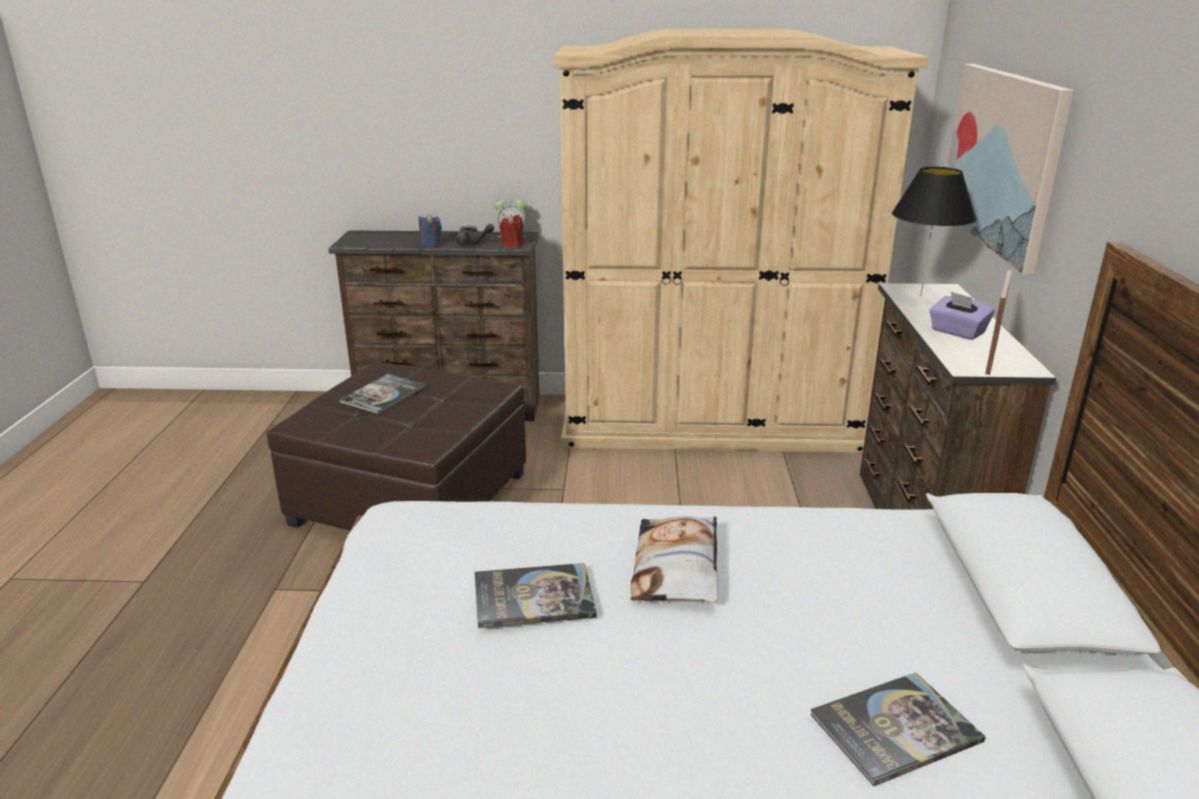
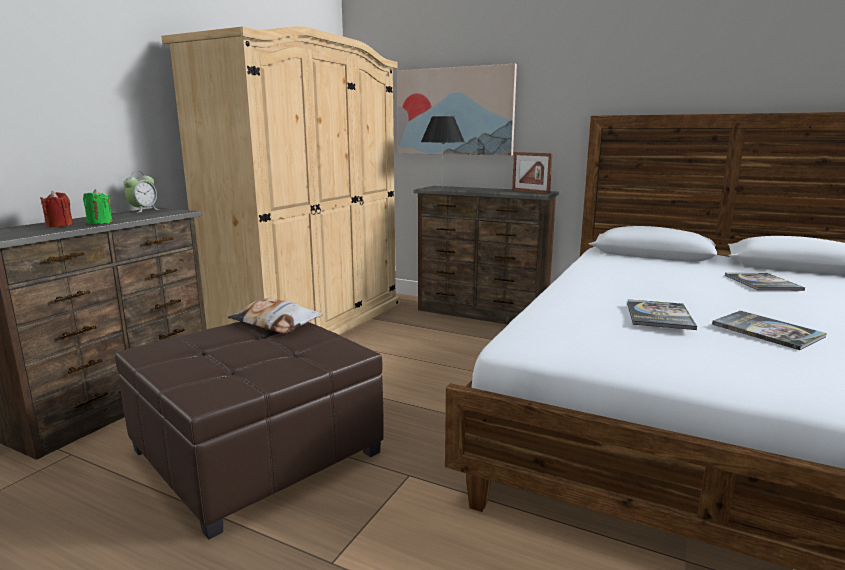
camera: 65 degrees left, 10 degrees down
(383, 395) = (212, 355): book -> book (767, 331)
(431, 244) = (99, 223): blue candle -> green candle
(473, 243) = (137, 216): grey teapot -> none
(512, 245) = (174, 212): red candle -> red candle (59, 225)
(677, 568) = (628, 290): pillow -> pillow (275, 323)
(957, 332) = (496, 191): purple tissue box -> none

